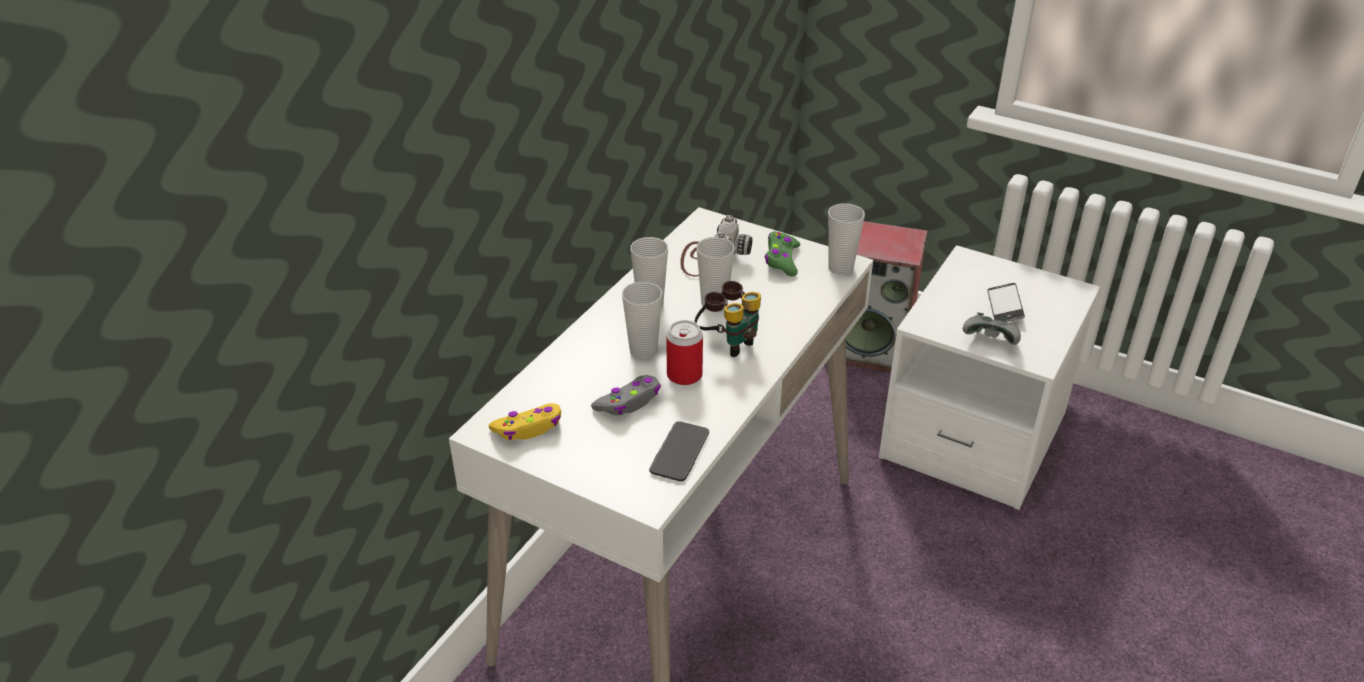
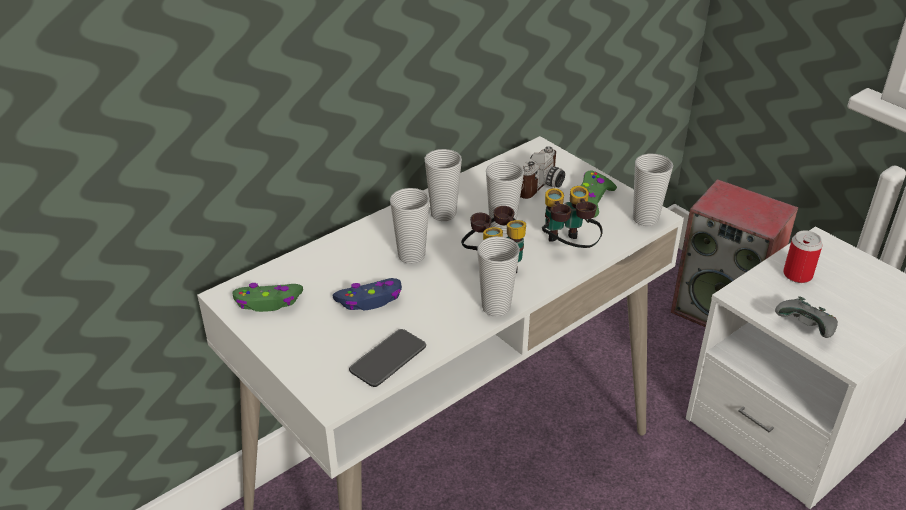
camera: 20 degrees right, 0 degrees up
(528, 428) = (268, 302): yellow game controller -> green game controller
(629, 402) = (370, 300): grey game controller -> blue game controller
(684, 375) = (435, 287): can -> can (797, 275)
(752, 380) = (496, 307): none -> cup
(785, 311) = (567, 249): none -> binoculars
(1004, 307) = (837, 298): phone -> none

